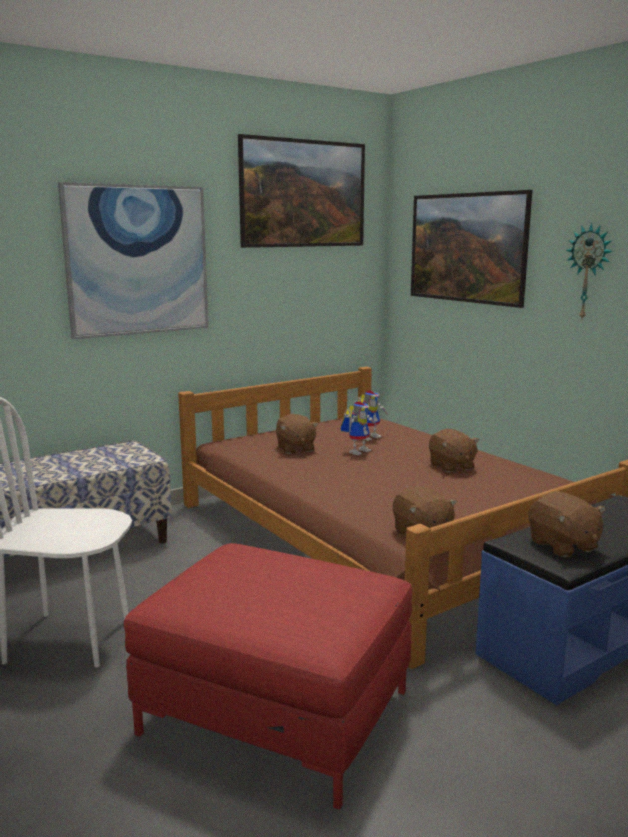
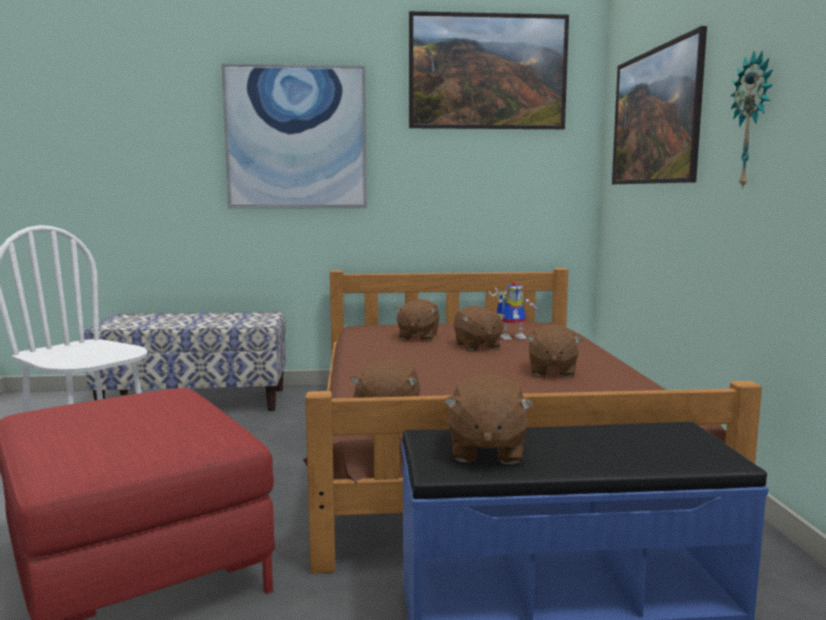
camera: 30 degrees right, 5 degrees down
(358, 451) = (476, 346): toy robot -> brown plush toy

